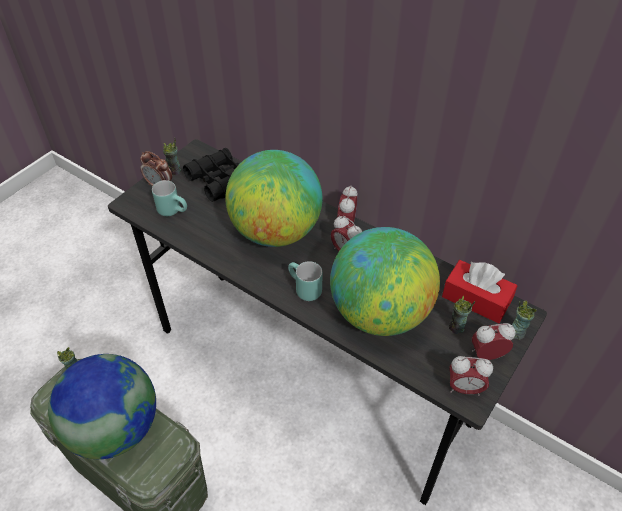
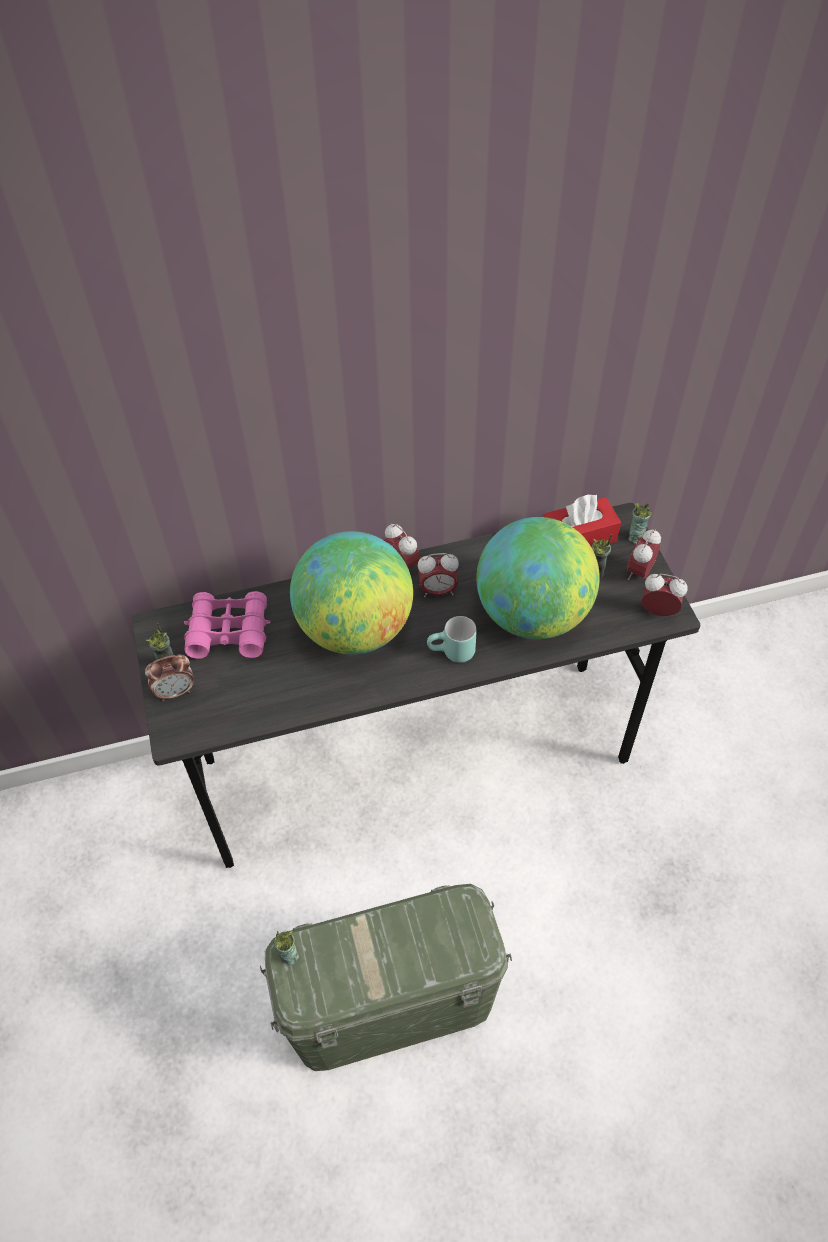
camera: 50 degrees left, 5 degrees up
(115, 428) = (399, 951): globe -> none
(174, 210) = (231, 699): turquoise mug -> none
(220, 180) = (229, 631): black binoculars -> pink binoculars
(464, 388) = (658, 611): alarm clock -> alarm clock turned 120 degrees counterclockwise

